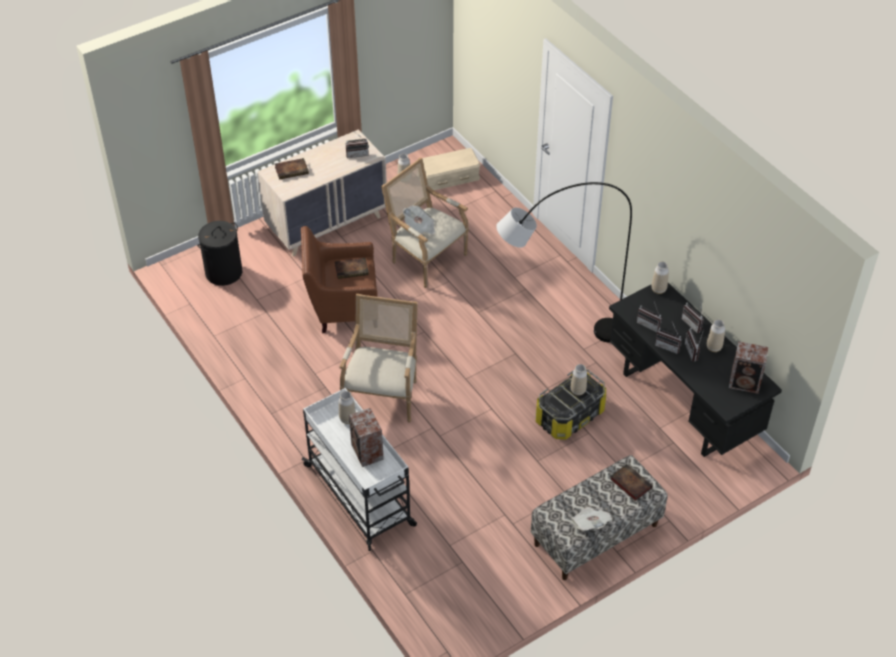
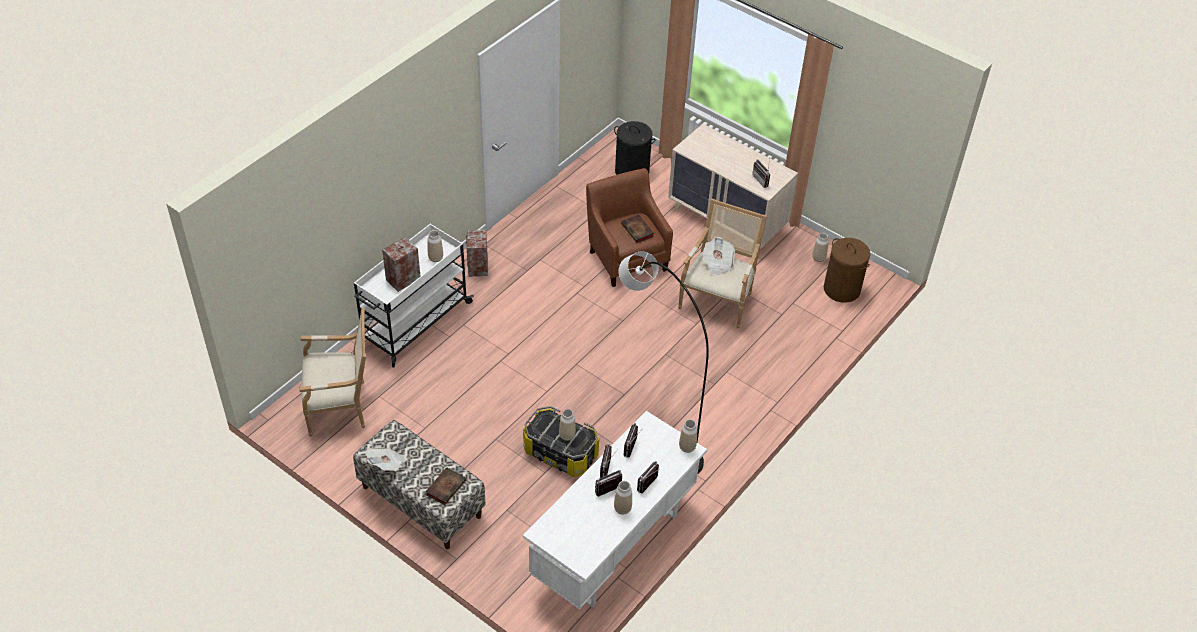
camera: 70 degrees right, 0 degrees up
(292, 170) = (716, 144): book -> none
(383, 394) = (534, 310): armchair -> armchair (341, 406)
(448, 176) = (842, 289): beige storage box -> brown laundry basket
(683, 404) = (613, 546): black desk -> white desk
(745, 383) = (582, 544): speaker -> speaker (477, 267)

